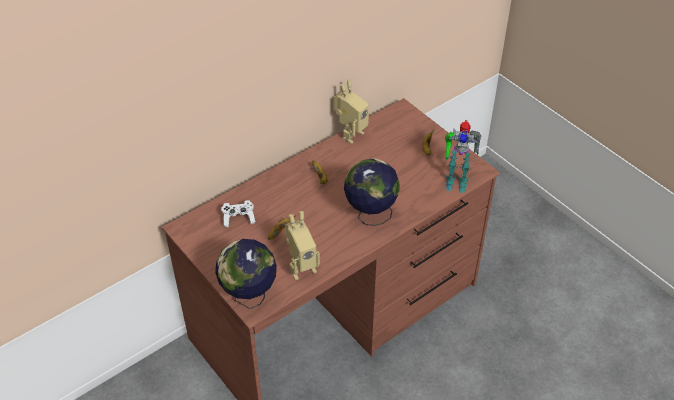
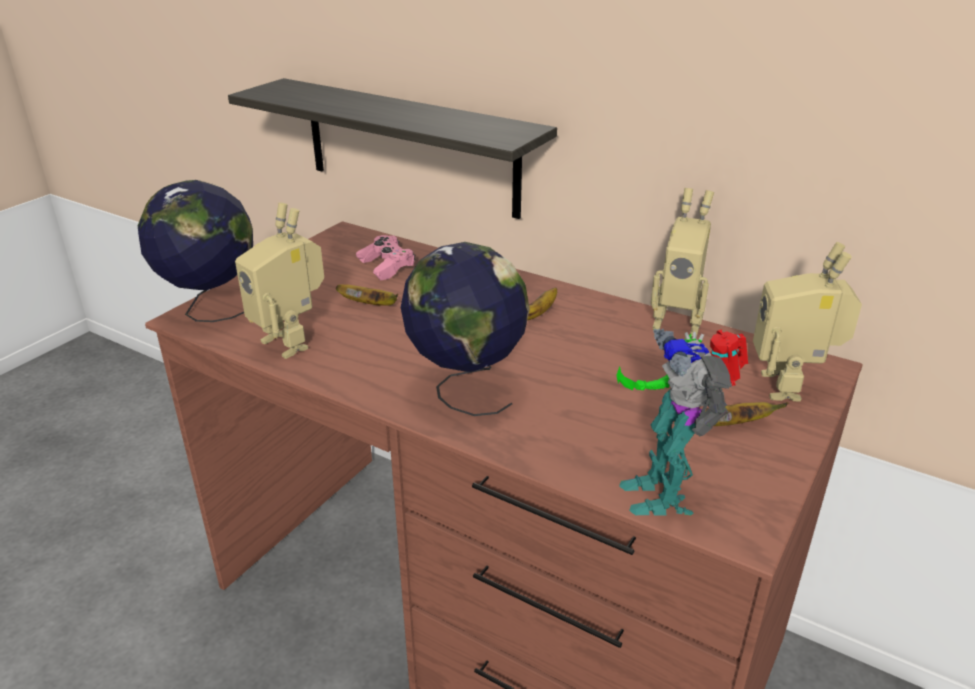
camera: 70 degrees right, 15 degrees down
(196, 159) = (410, 147): none -> shelf
(238, 218) = (386, 266): white game controller -> pink game controller
(410, 123) = (790, 387): none -> toy robot

